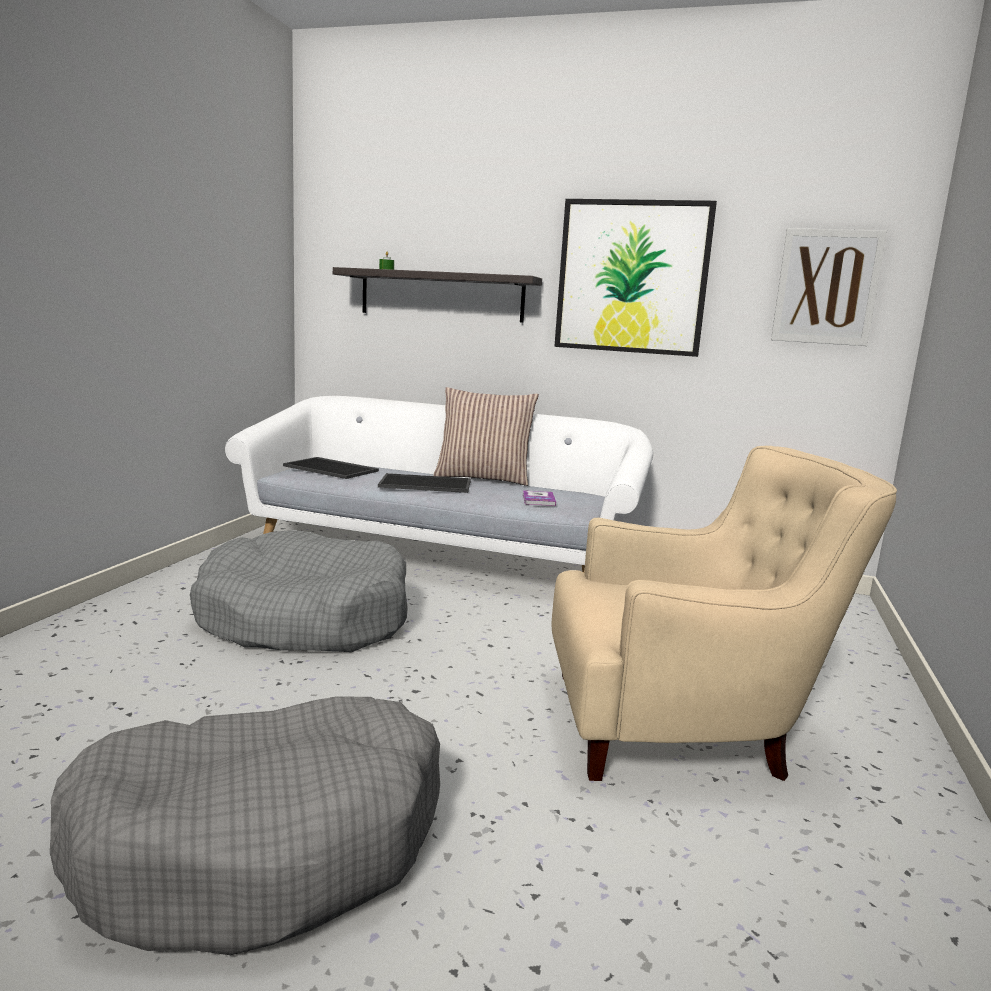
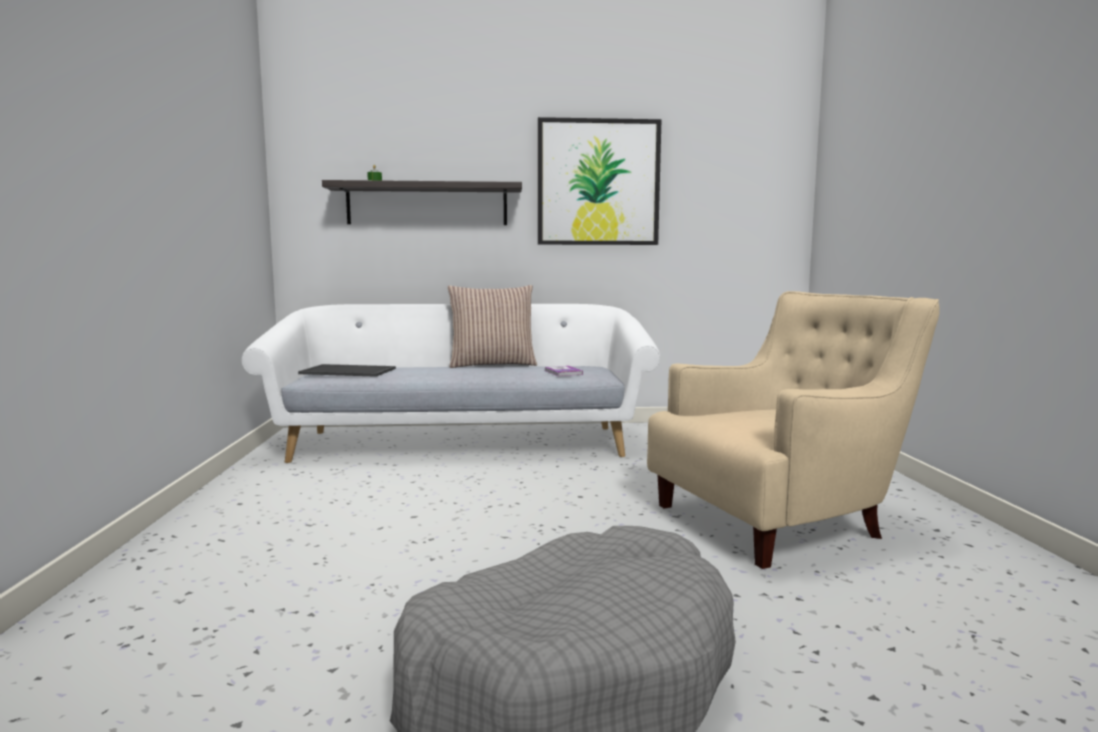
camera: 20 degrees left, 5 degrees down
(304, 618) = (394, 506): grey dog bed -> none
(424, 484) = (453, 372): tray -> none
(826, 287) = (746, 185): picture -> none

